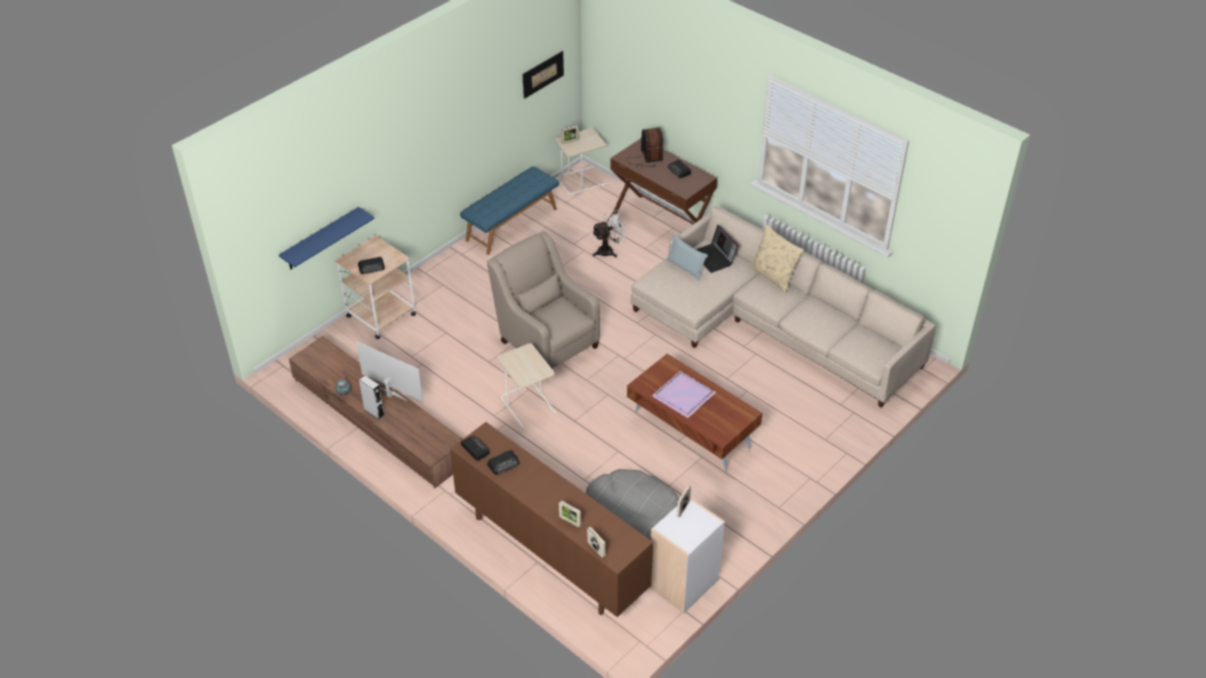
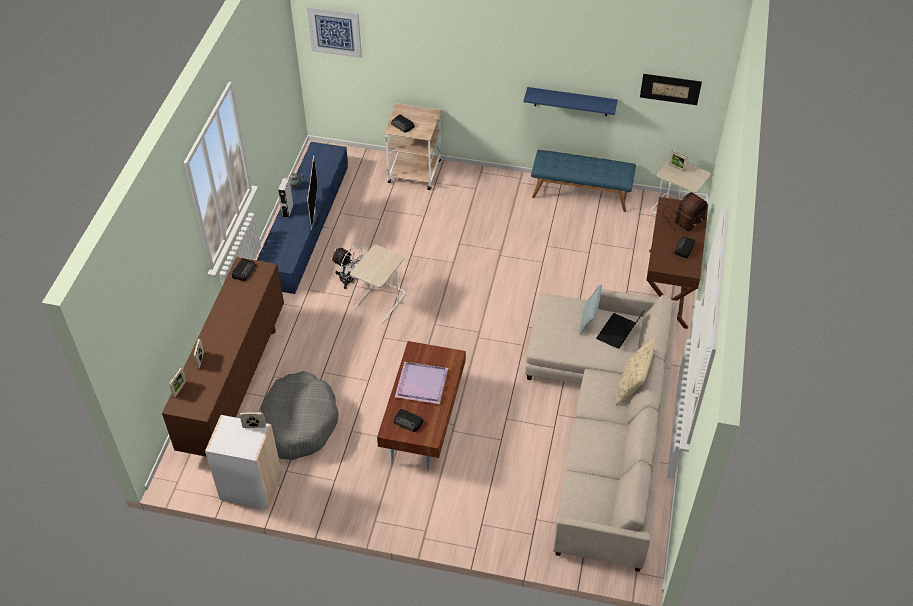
camera: 60 degrees right, 5 degrees up
(265, 223) = (335, 31): none -> picture
(321, 239) = (386, 78): blue shelf -> blue shelf (571, 101)
(377, 421) = (304, 224): brown tv stand -> blue tv stand
(504, 464) = (238, 294): radio -> radio (408, 422)
(546, 341) = (460, 279): beige armchair -> none
(609, 250) = (602, 268): white fan -> white fan (350, 280)

